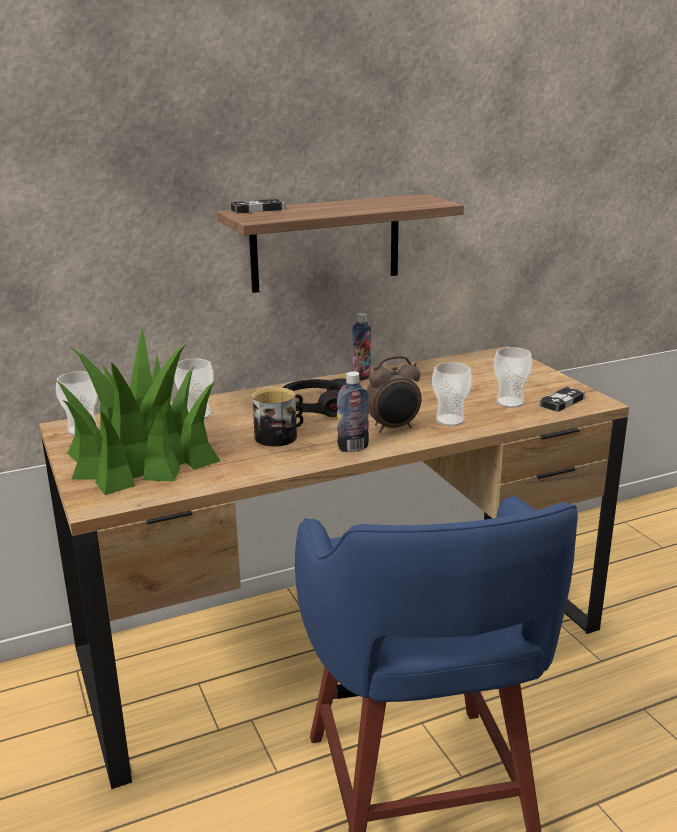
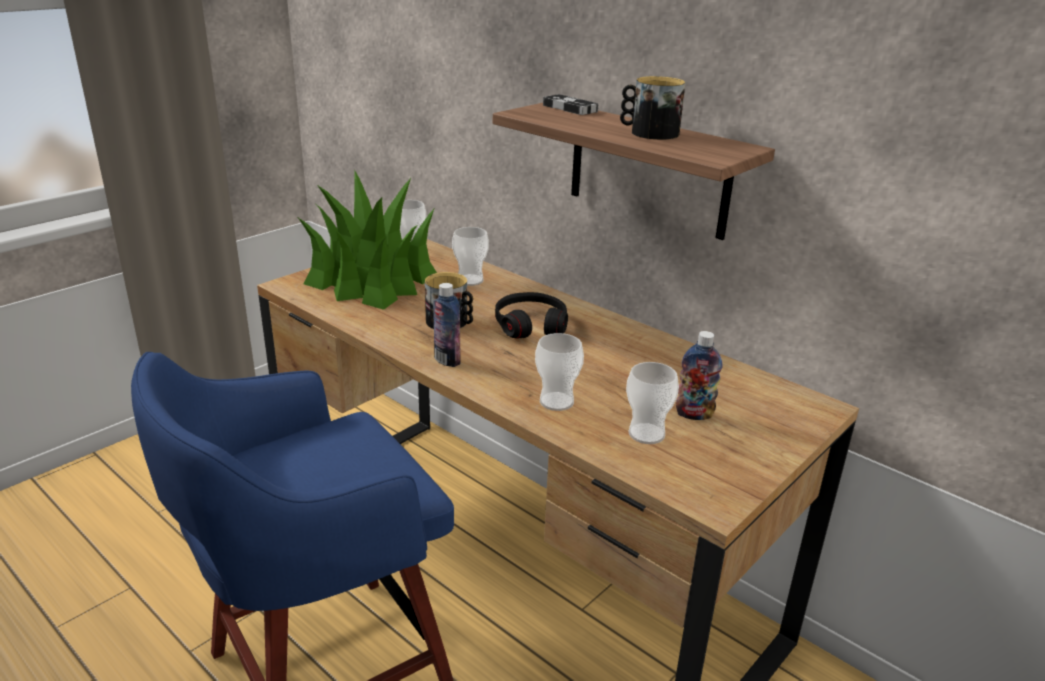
camera: 65 degrees right, 5 degrees up
(359, 205) = (648, 133): none -> mug
(361, 377) = (635, 332): bottle -> bottle (694, 414)
(393, 428) = (510, 372): alarm clock -> none
(562, 402) = (685, 474): game controller -> none

